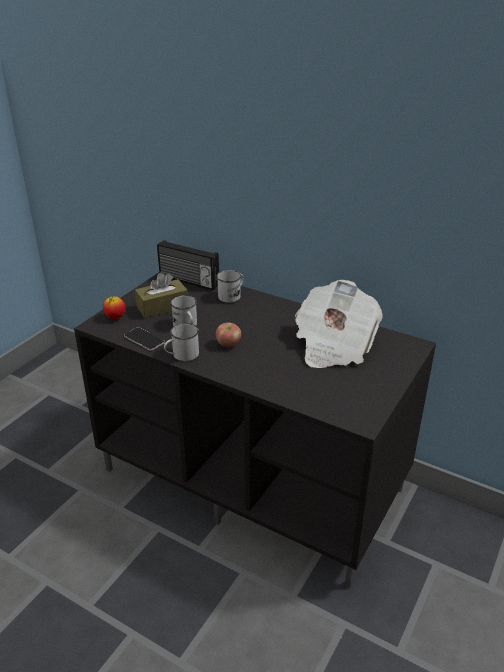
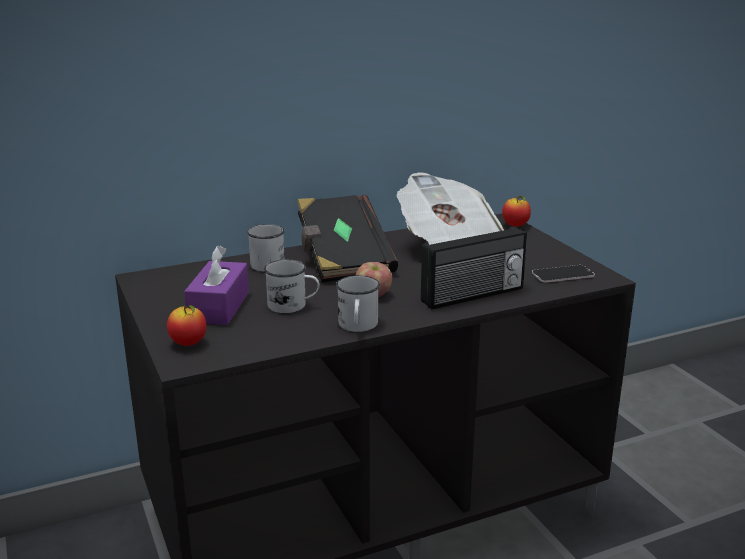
camera: 55 degrees left, 10 degrees down
(144, 339) = (281, 339): phone -> phone (563, 275)
(162, 307) = (219, 307): brown tissue box -> purple tissue box
(188, 281) = (182, 275): radio -> radio (473, 295)
(266, 315) = (343, 259): none -> black book
(412, 354) = (515, 226): none -> apple

